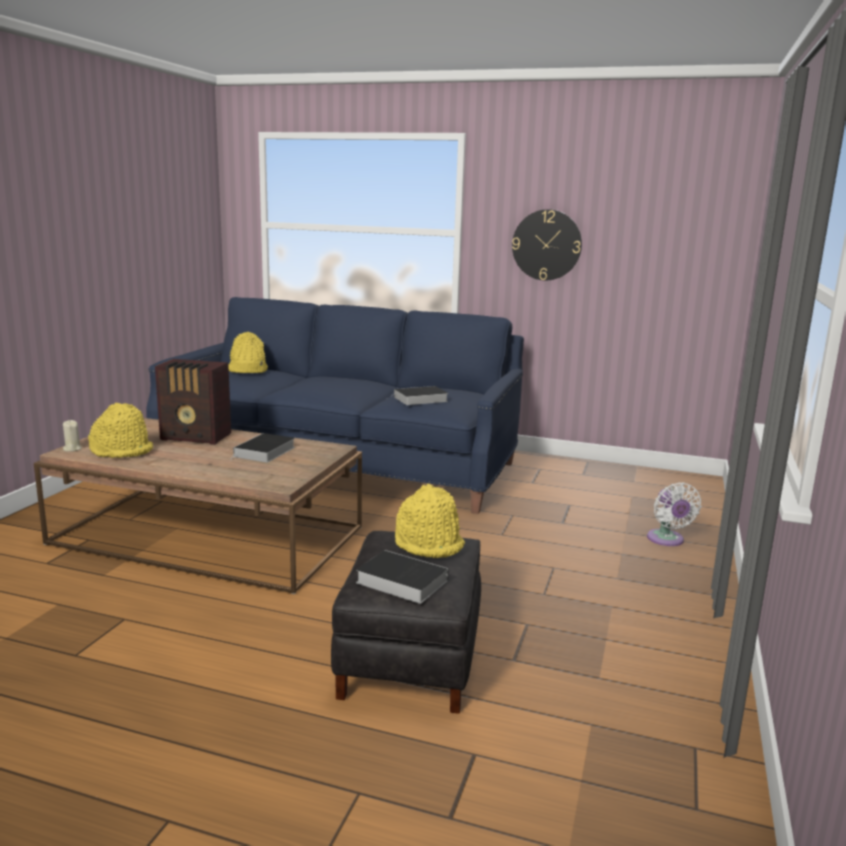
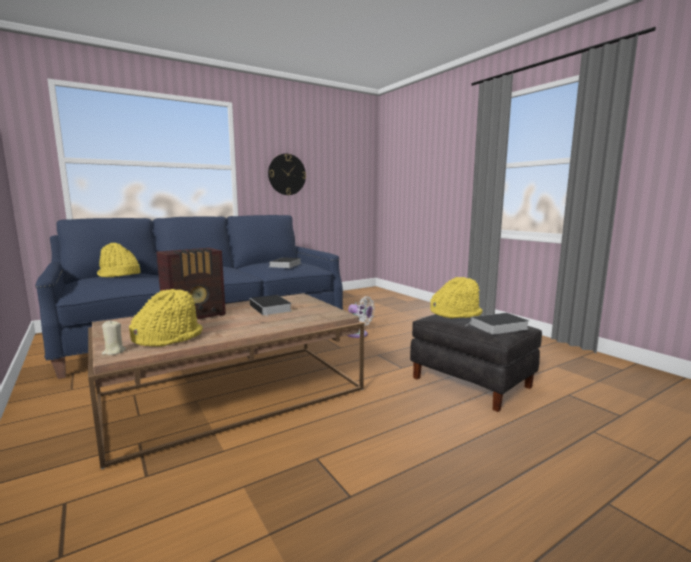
camera: 50 degrees left, 5 degrees down
(667, 540) = (417, 309): white fan -> white fan (359, 334)

